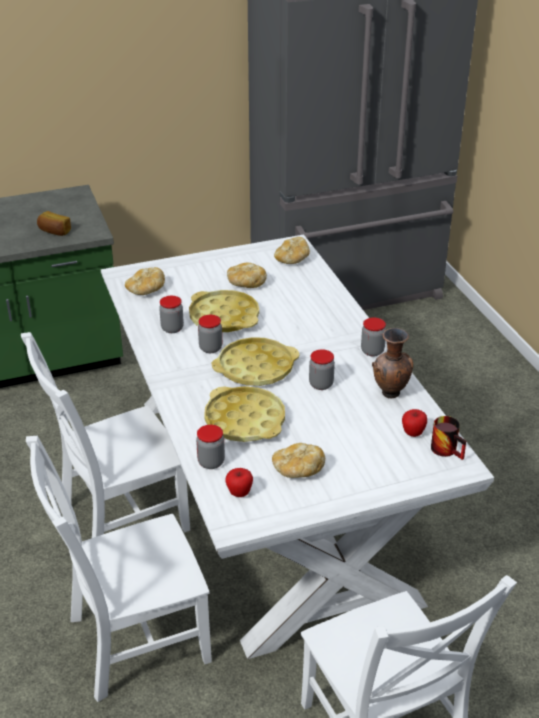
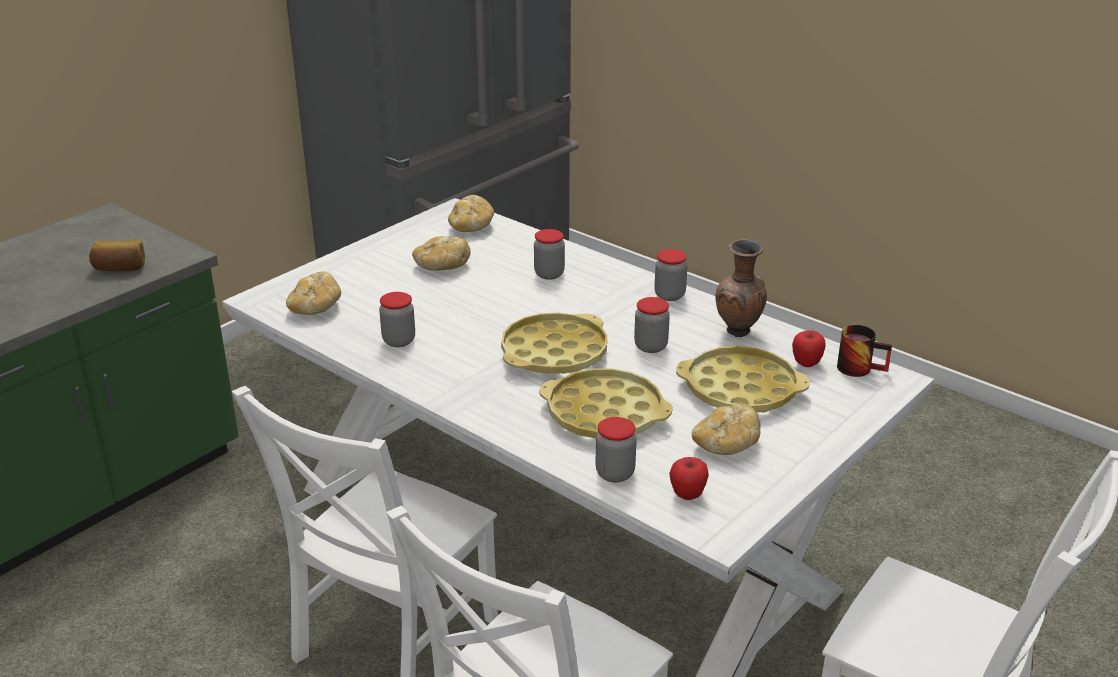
camera: 30 degrees left, 5 degrees down
(210, 348) = (473, 348): jar -> jar (549, 274)
(224, 317) = (453, 309): yellow tray -> yellow tray (740, 389)

